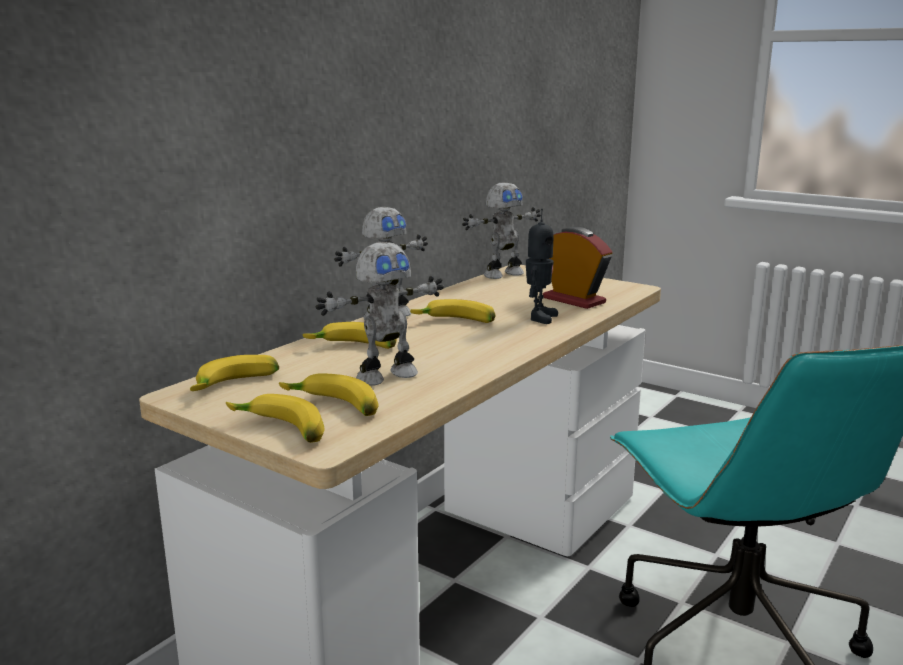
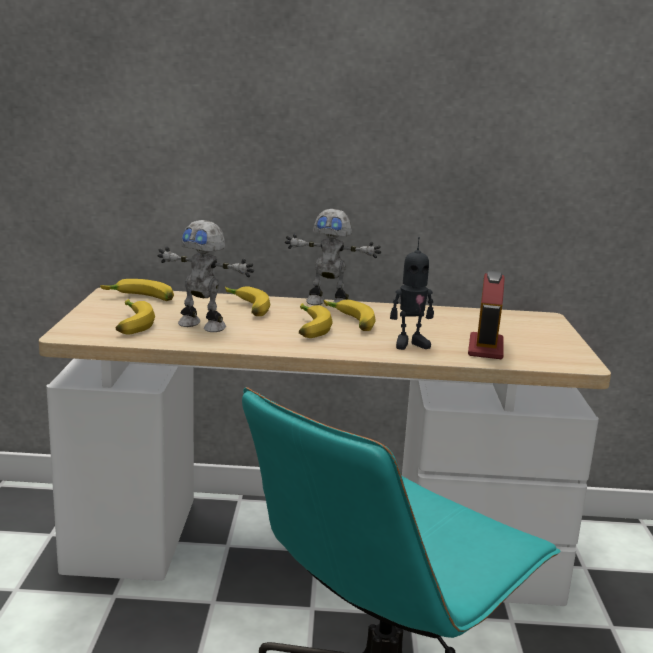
camera: 55 degrees right, 0 degrees up
(278, 431) = (80, 321): banana -> banana (308, 328)
(502, 274) = (513, 314): toy robot -> none

